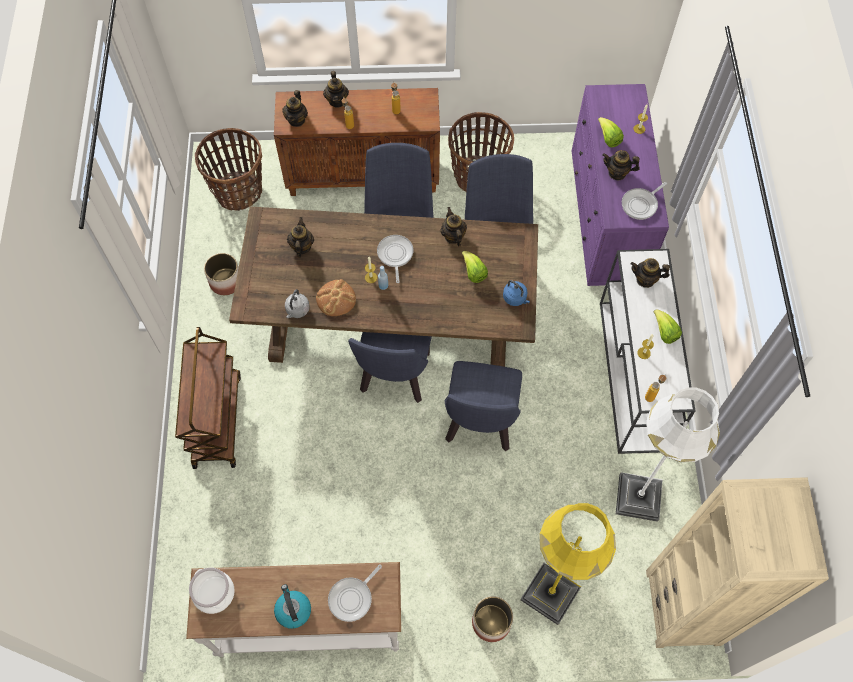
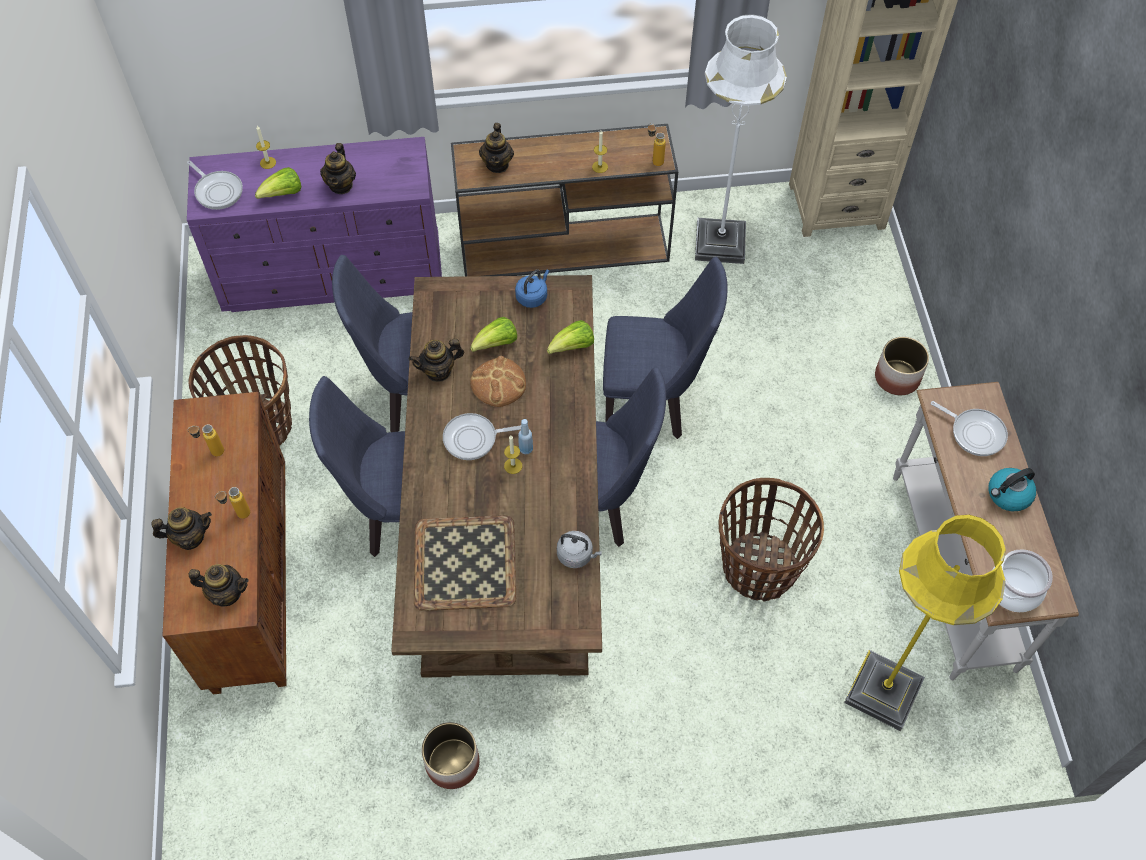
camera: 95 degrees left, 5 degrees down
(216, 419) = (691, 735): brown cart -> none
(238, 191) = (274, 772): basket -> basket (758, 568)
(301, 247) = (466, 564): teapot -> tray
(336, 299) = (552, 506): bread -> bread (498, 383)
(550, 594) = (850, 322): yellow floor lamp -> yellow floor lamp (883, 691)
(633, 376) = (566, 246): white console table -> brown console table
(641, 204) = (391, 162): frying pan -> frying pan (217, 191)
(664, 332) = (569, 148): lettuce -> lettuce (572, 347)

